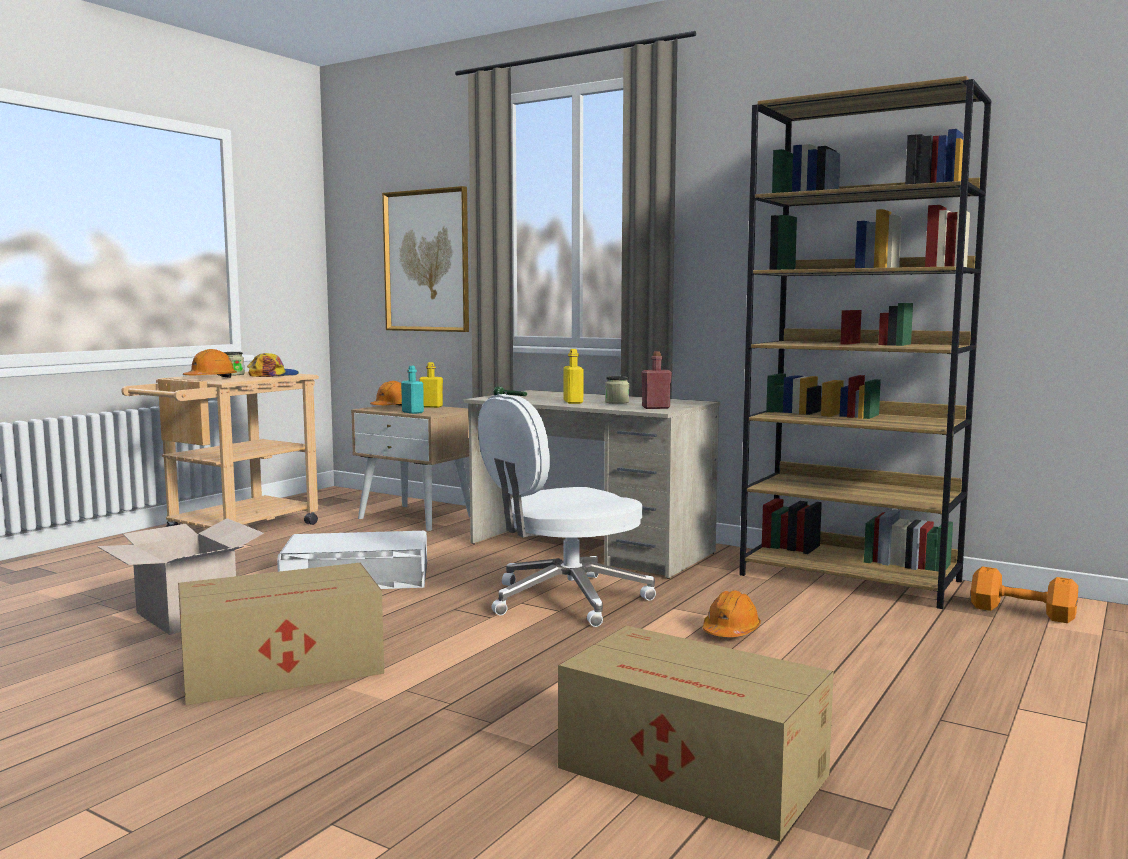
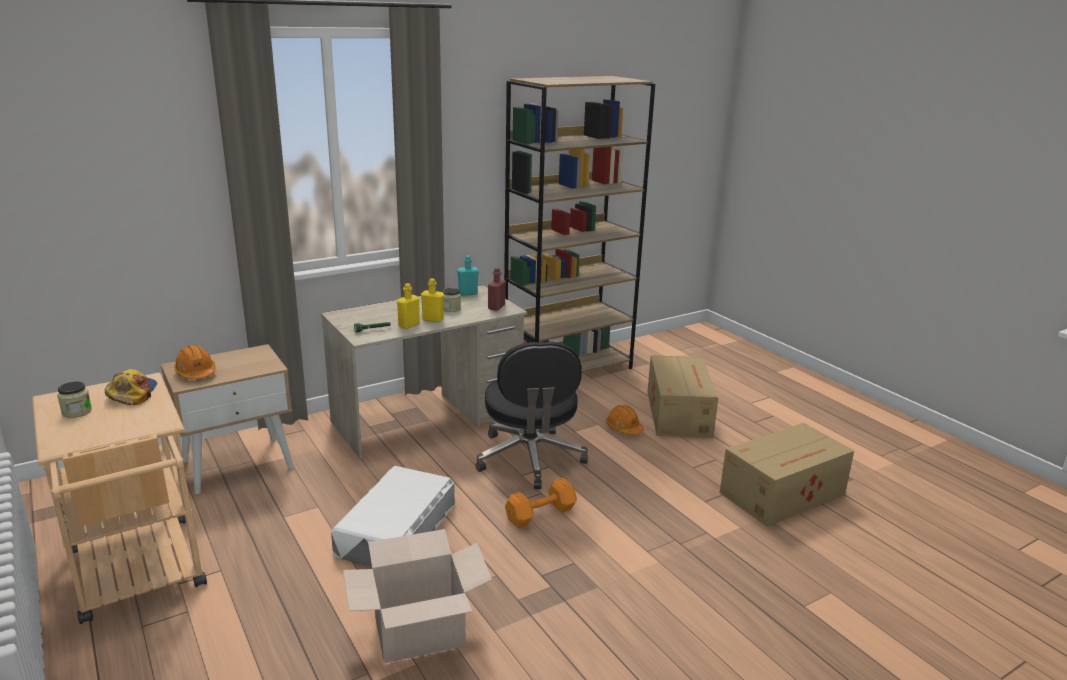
camera: 65 degrees left, 15 degrees up
(211, 378) = (117, 428): orange hard hat -> none
(285, 668) = (582, 593): cardboard box -> cardboard box (679, 413)
(412, 412) = (250, 371): turquoise bottle -> turquoise bottle (468, 293)
(427, 261) = (143, 204): picture -> none
(431, 406) = (221, 357): yellow bottle -> yellow bottle (409, 325)
(565, 600) = (530, 459): white office chair -> black office chair
(1020, 612) = (648, 355): orange dumbbell -> orange dumbbell (539, 514)

